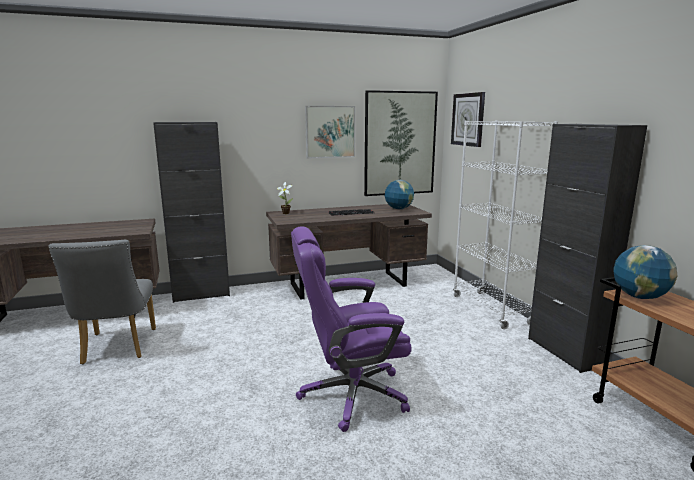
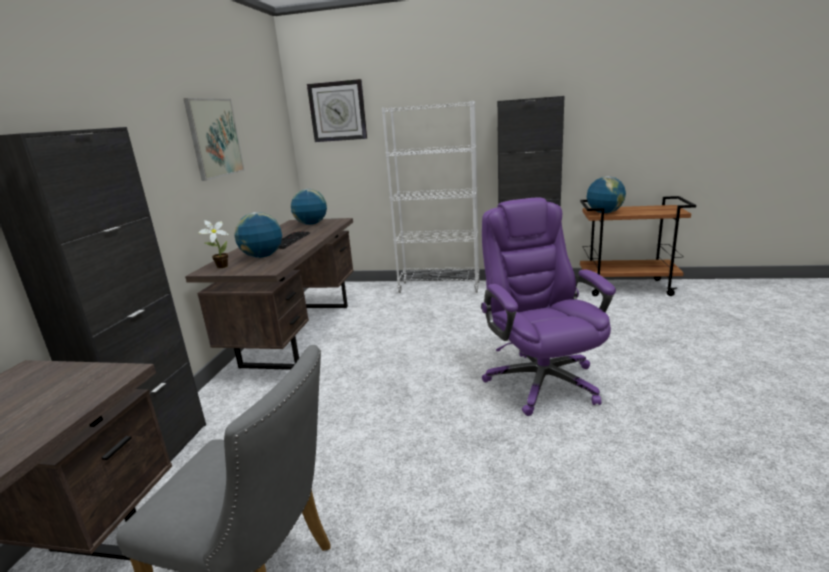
camera: 60 degrees left, 5 degrees up
(310, 215) = (262, 256): none -> globe
(351, 395) = (541, 381): purple office chair -> purple office chair turned 150 degrees clockwise
(400, 143) = (269, 148): picture -> none

